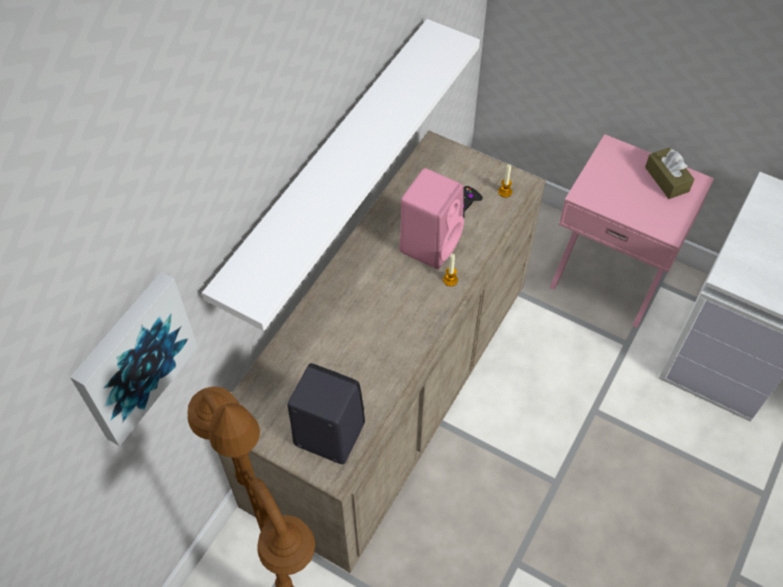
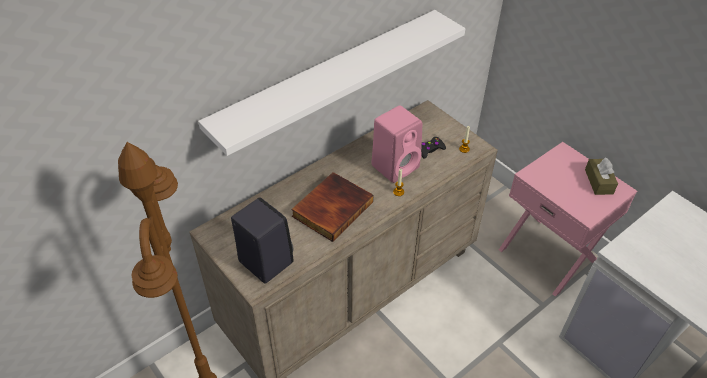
camera: 20 degrees right, 10 degrees down
(133, 357) = (128, 139): picture -> none
(377, 330) = (332, 208): none -> book

